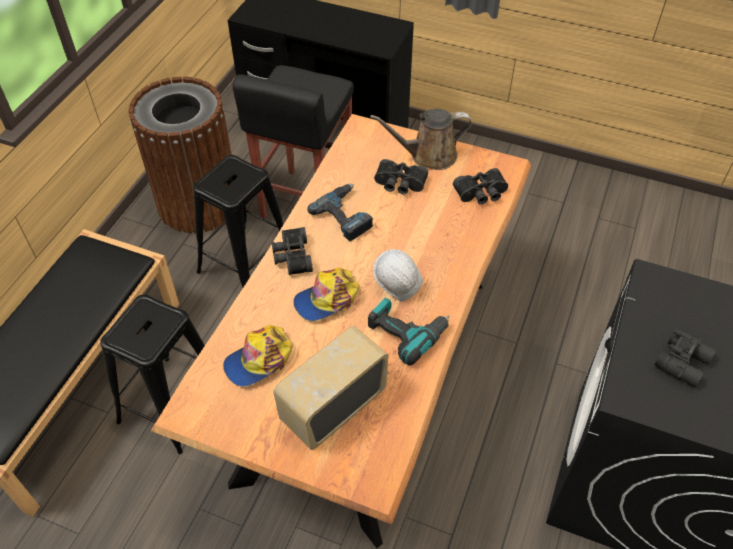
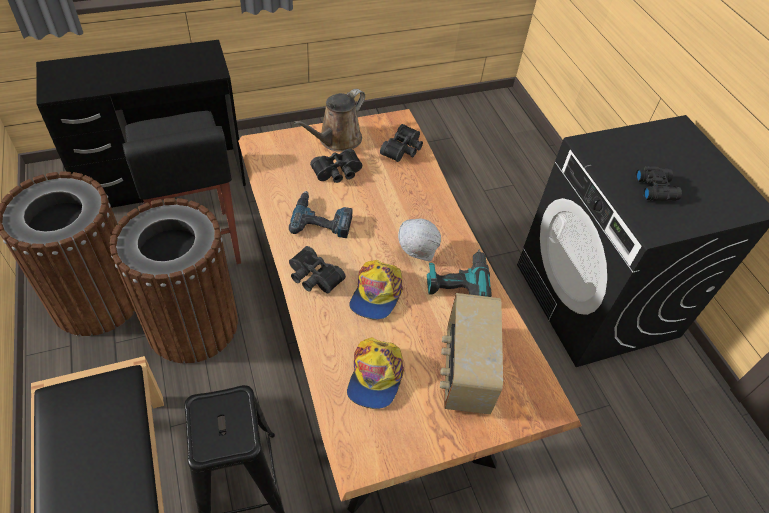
camera: 45 degrees left, 0 degrees up
(245, 263) = (192, 324): black stool -> brown trash can

